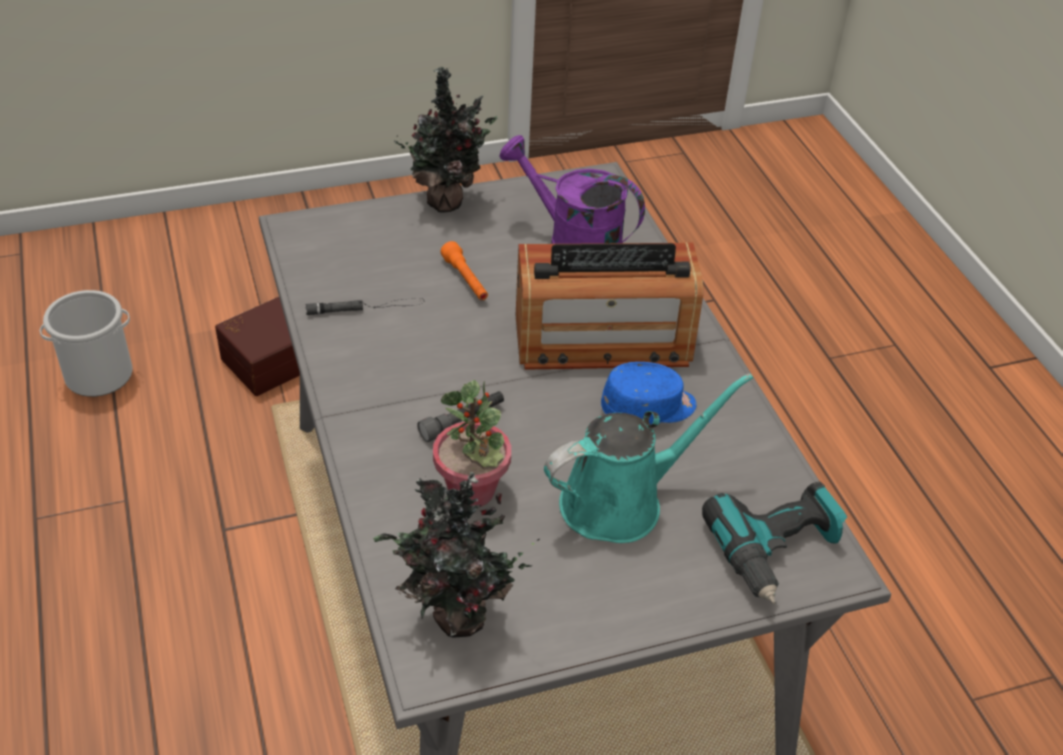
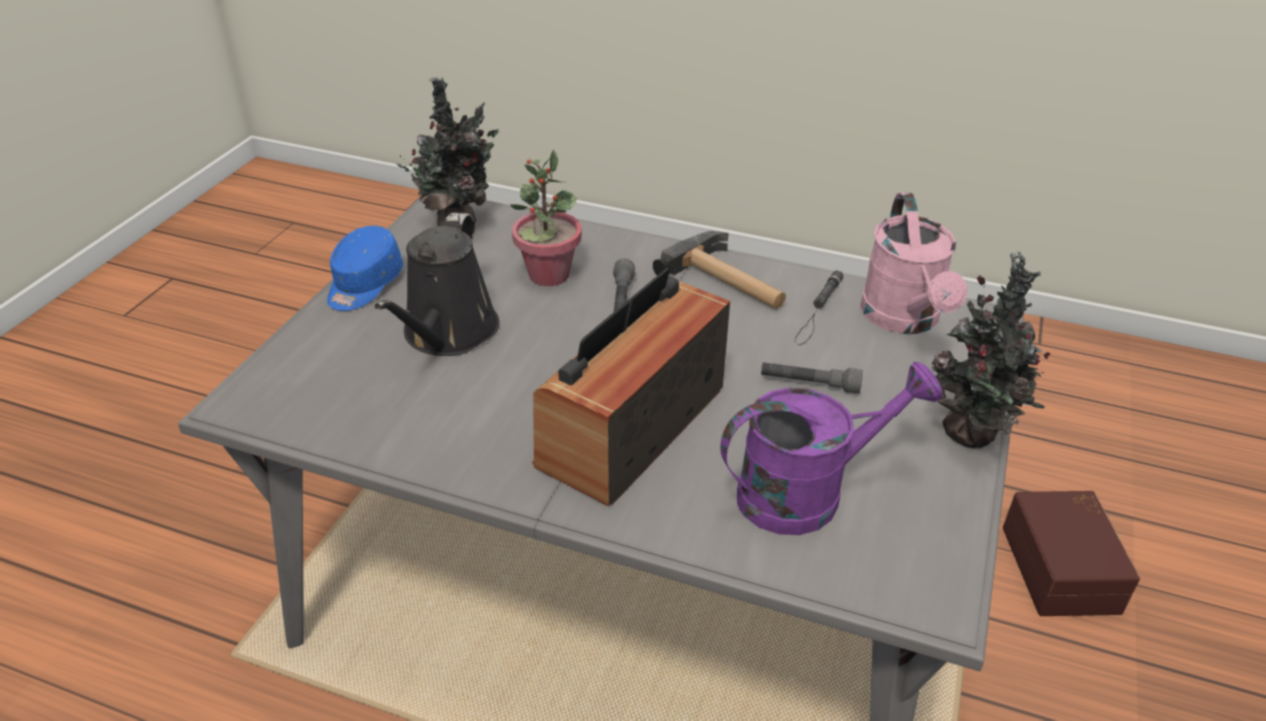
camera: 130 degrees right, 5 degrees down
(99, 374) = (1090, 442): bucket -> none
(335, 262) = (904, 320): none -> pink watering can
(370, 372) = (728, 282): none -> hammer
(466, 280) = (809, 384): orange flashlight -> grey flashlight
(620, 501) = (447, 334): turquoise watering can -> black watering can
(648, 409) = (515, 404): blue cap -> blue cap (364, 285)
(777, 551) = (296, 383): power drill -> none

